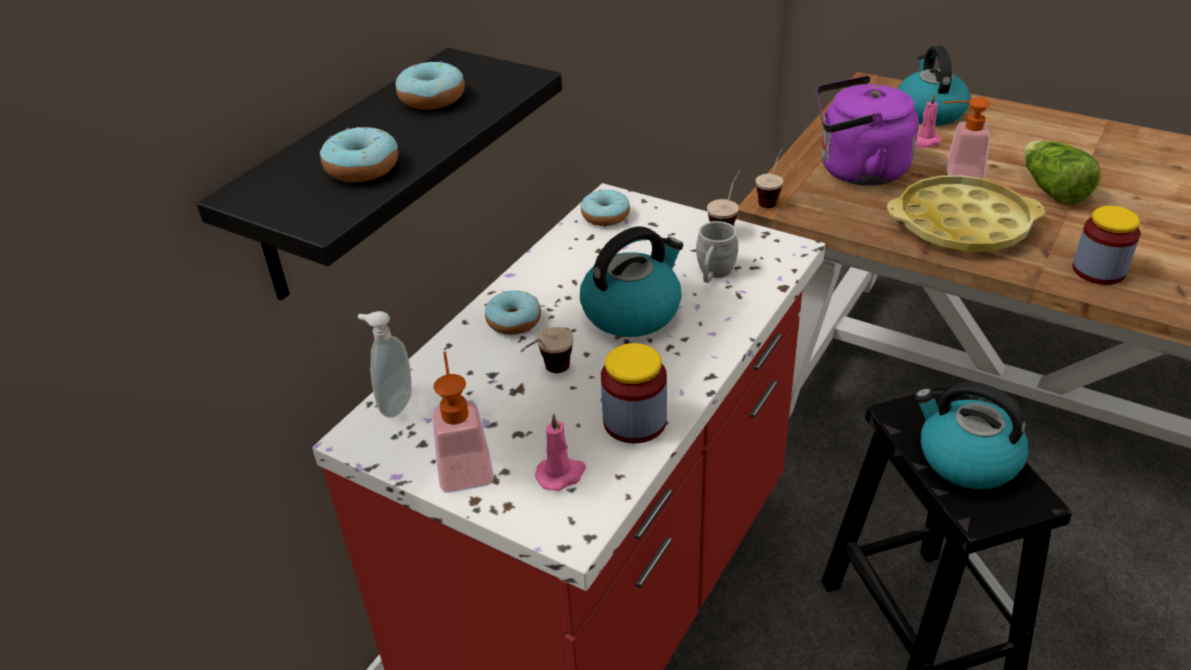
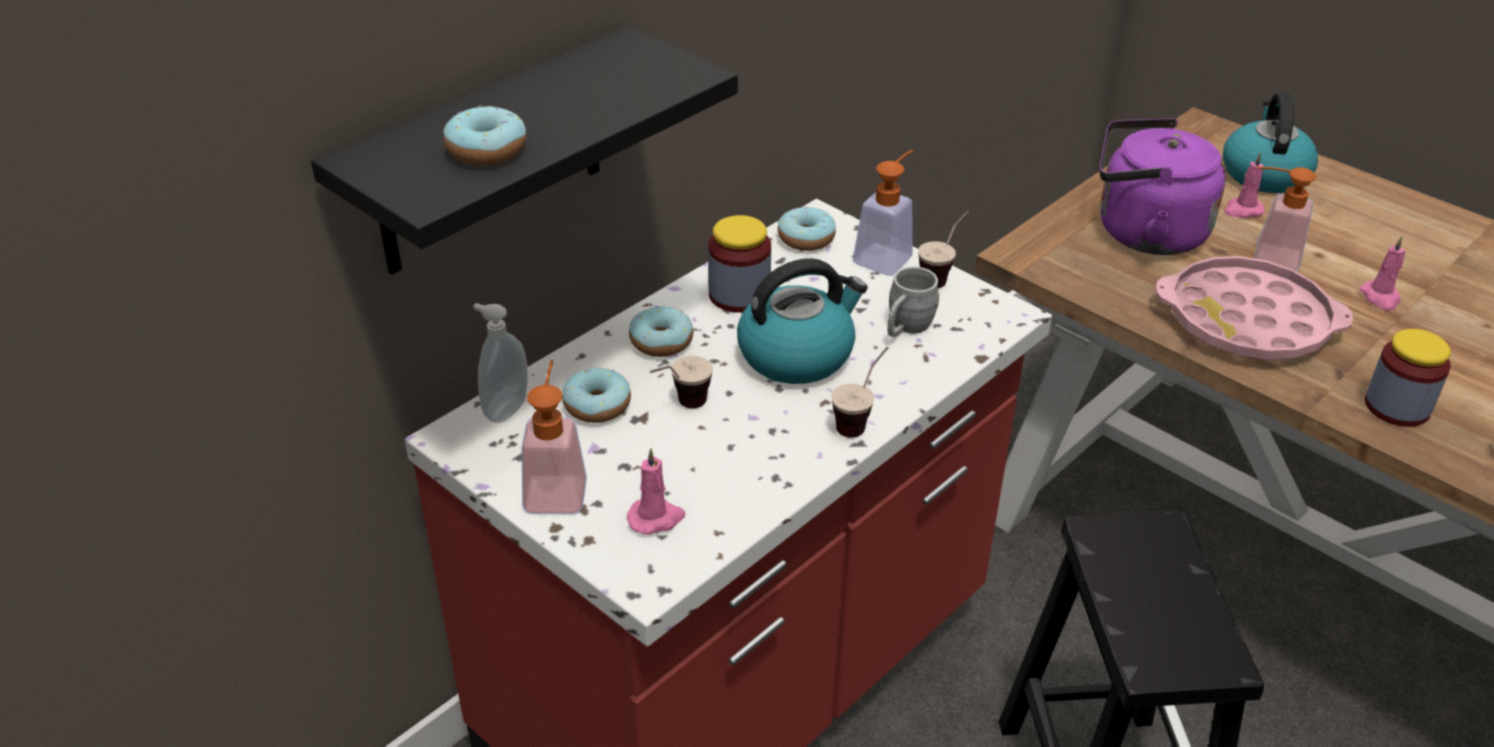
camera: 10 degrees right, 0 degrees up
(432, 98) = (588, 83): donut -> donut (597, 405)
(634, 421) = (756, 477): jar -> jar (739, 295)
(676, 218) = (887, 255): none -> soap dispenser
(771, 198) = (1024, 249): cup -> cup (860, 420)
(961, 225) = (1247, 321): yellow tray -> pink tray
(966, 459) = (1160, 600): kettle -> none
(1051, 190) = (1380, 298): lettuce -> pink candle

